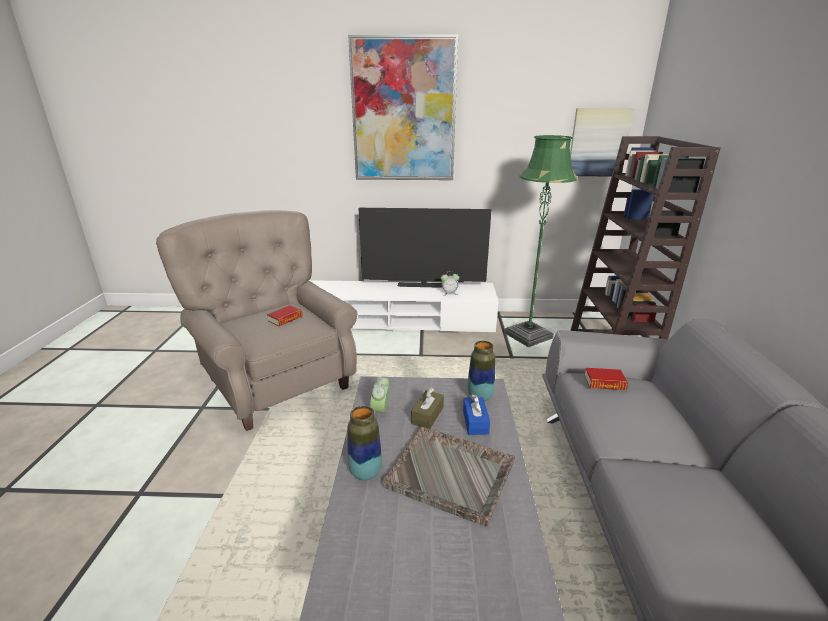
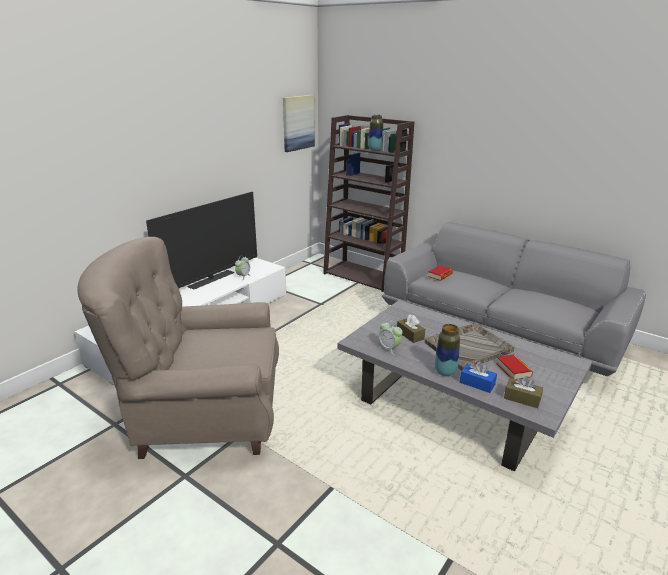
camera: 55 degrees left, 0 degrees up
(285, 319) = (219, 341): book -> book (513, 370)
(356, 577) = (522, 398): none -> brown tissue box
(403, 111) = (163, 113): picture -> none
(475, 422) = (431, 323): blue tissue box -> blue tissue box (477, 383)
(480, 397) = (409, 313): vase -> vase (375, 150)
(528, 335) = (306, 287): green floor lamp -> none

